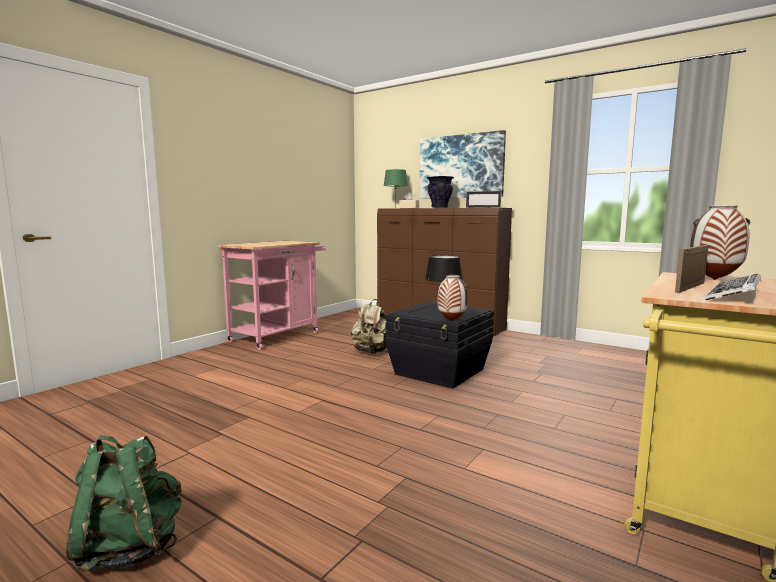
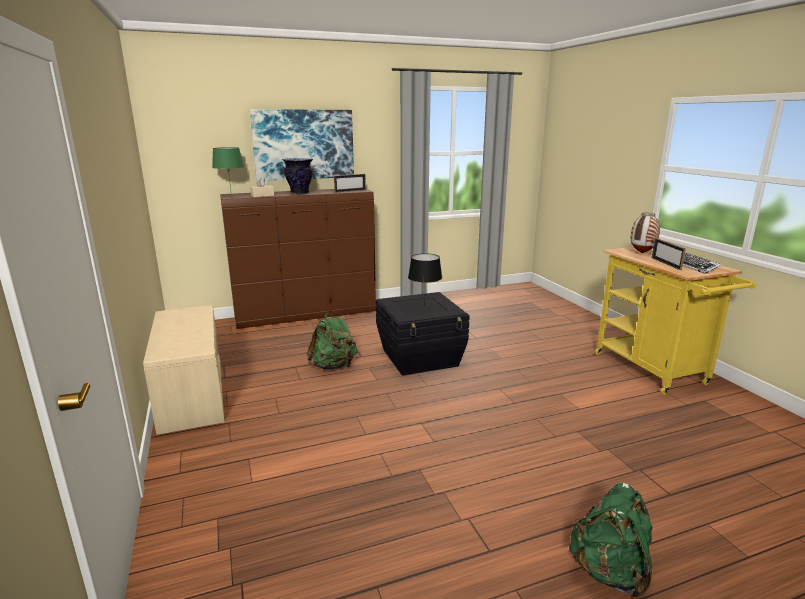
camera: 55 degrees left, 10 degrees up
(279, 335) = (191, 394): pink cart -> beige bench
(371, 352) = (333, 366): beige backpack -> green backpack
(451, 321) = (457, 312): vase -> none

